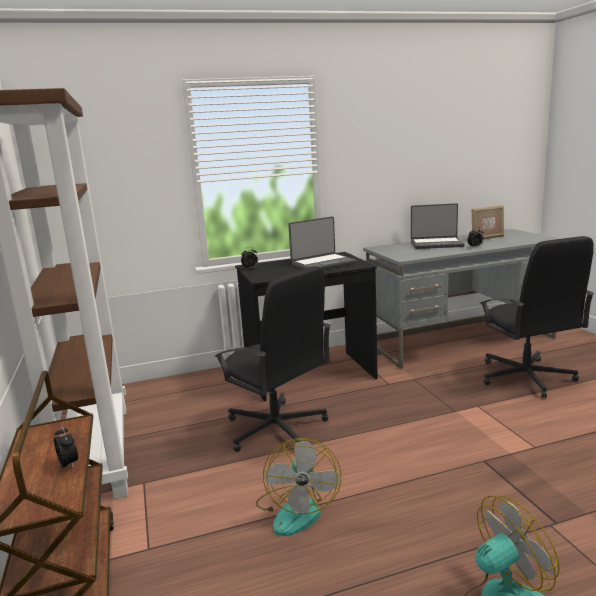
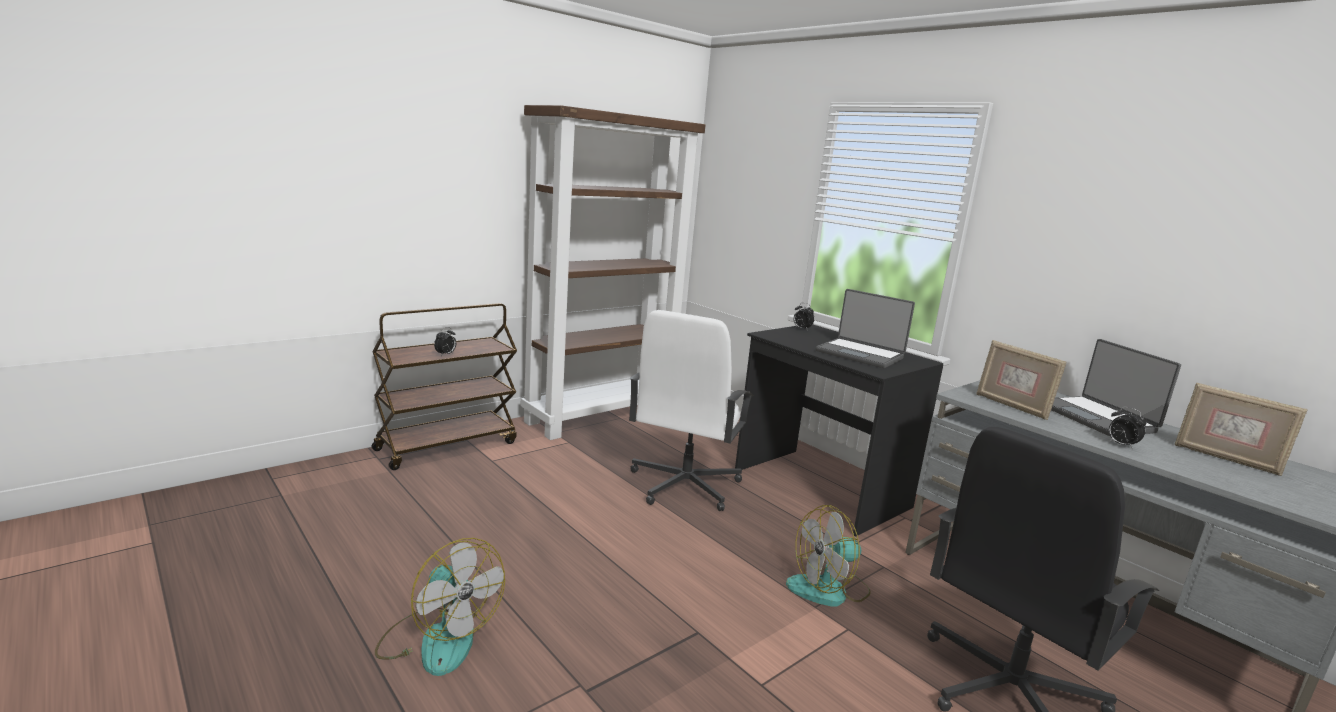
camera: 65 degrees right, 0 degrees up
(276, 429) = (684, 485): black office chair -> white office chair
(297, 509) = (556, 513): fan -> fan (829, 589)
(421, 253) = (1012, 406): none -> picture frame

